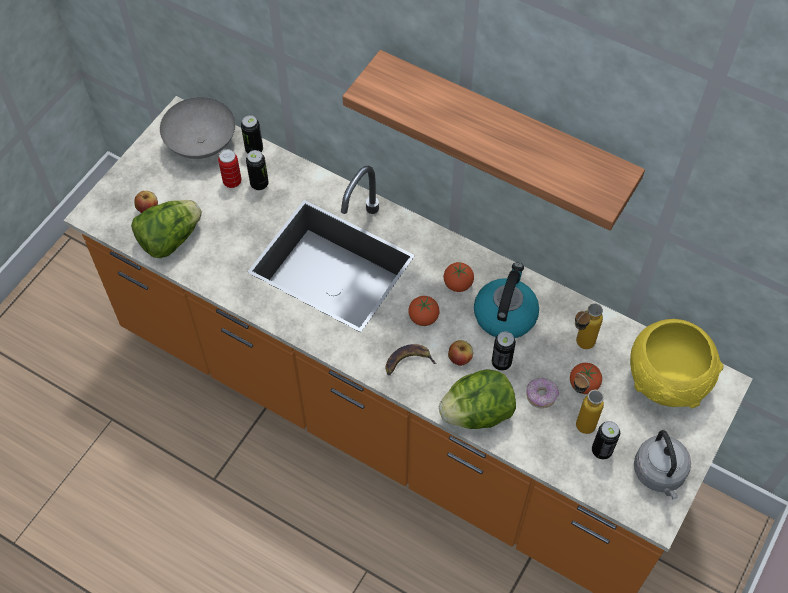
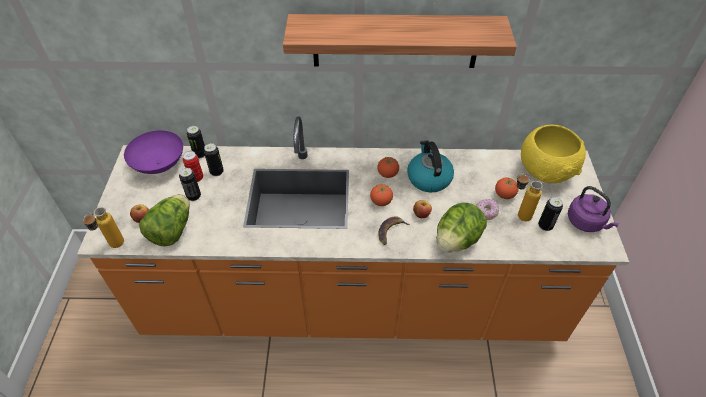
camera: 30 degrees left, 10 degrees down
(202, 143) = (160, 164): grey bowl -> purple bowl
(501, 362) = (448, 205): can -> can (194, 196)
(579, 346) = (484, 175): bottle -> bottle (113, 247)
(659, 474) = (586, 222): grey kettle -> purple kettle

